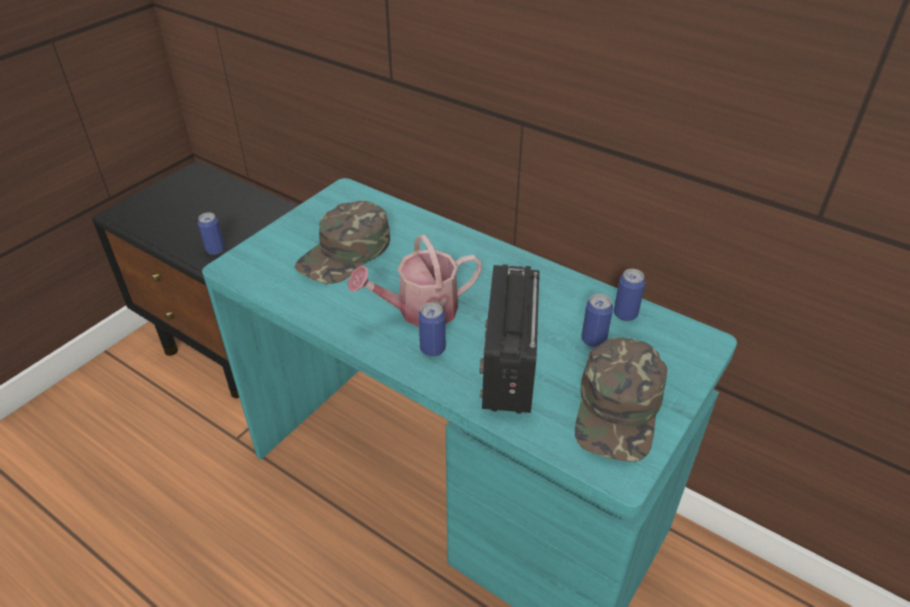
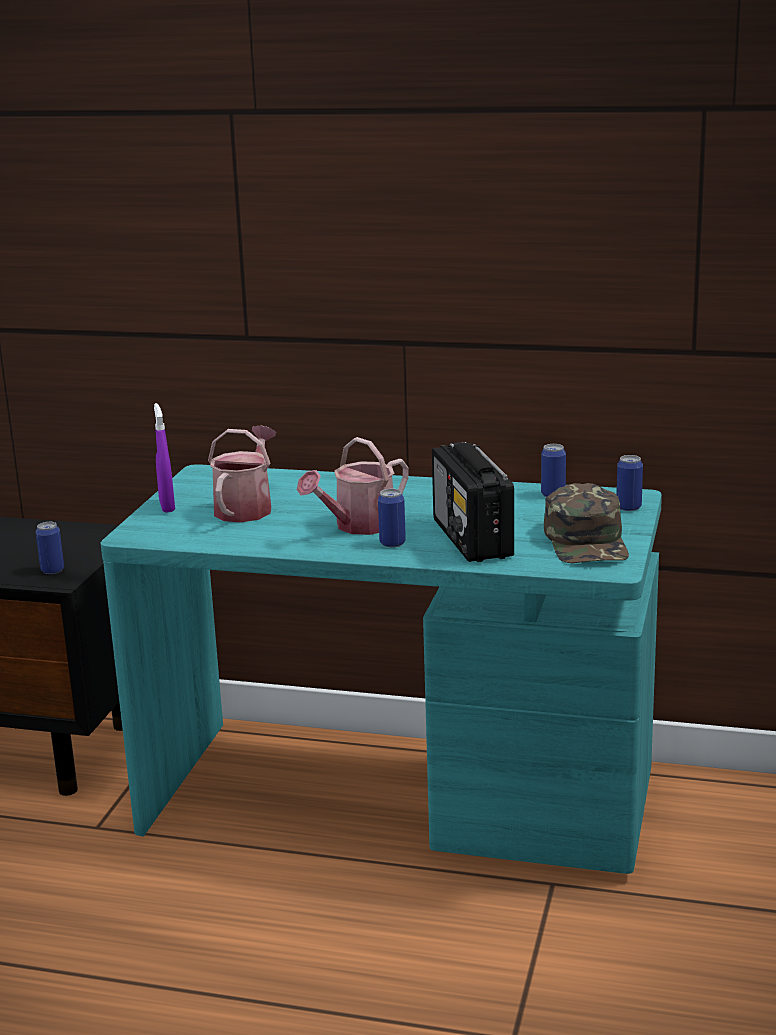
camera: 20 degrees left, 20 degrees down
(286, 232) = (167, 506): none -> purple spray bottle
(345, 253) = (246, 508): green cap -> watering can
(593, 340) = (536, 512): can -> can (628, 507)

